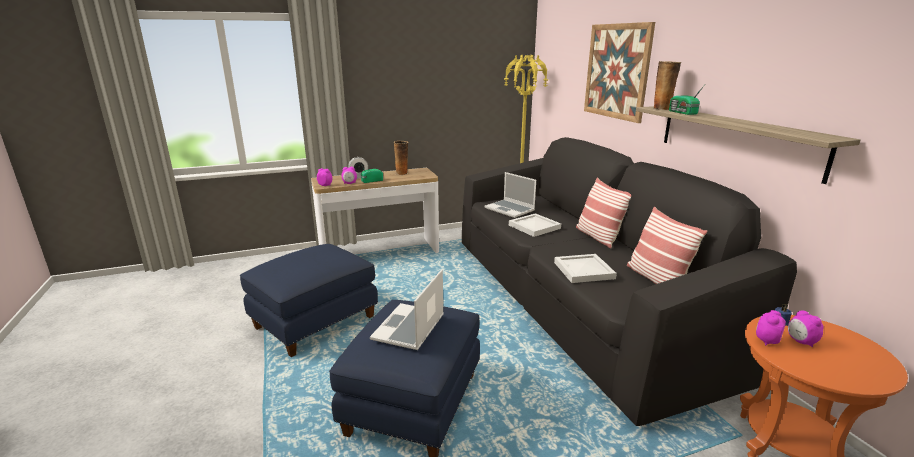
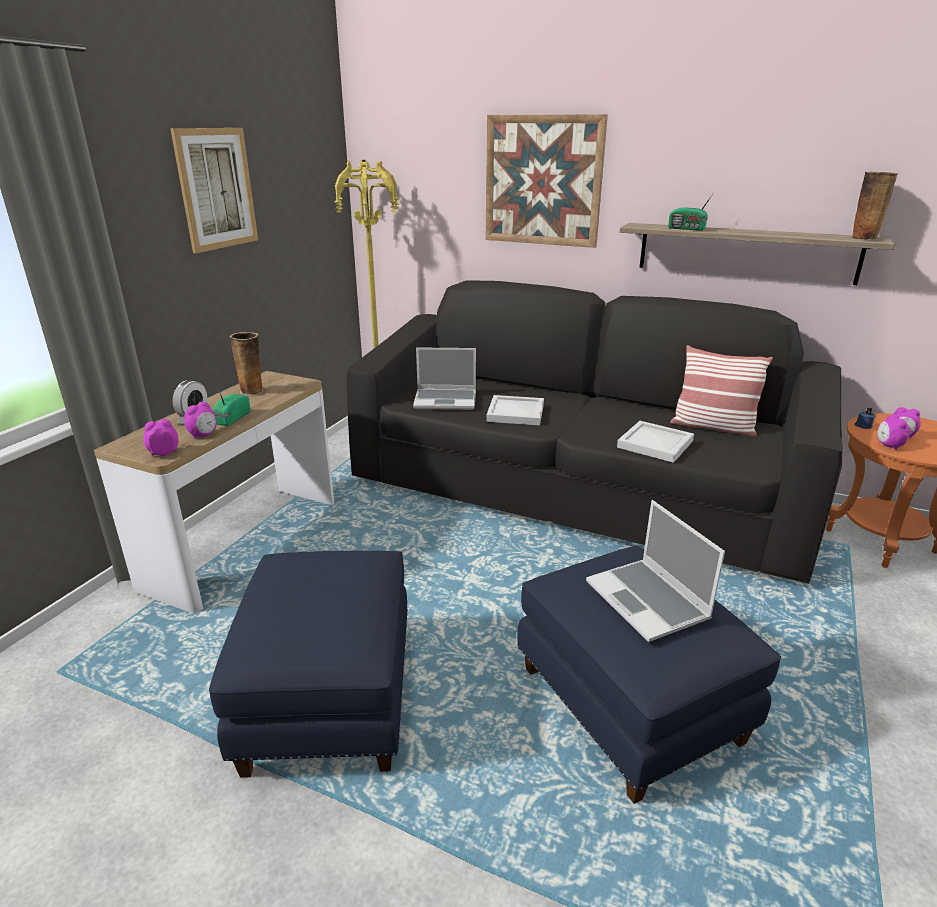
camera: 45 degrees left, 5 degrees up
(422, 65) = (216, 189): none -> picture
(598, 237) = (591, 401): pillow -> none
(662, 109) = (651, 226): vase -> vase (864, 238)

